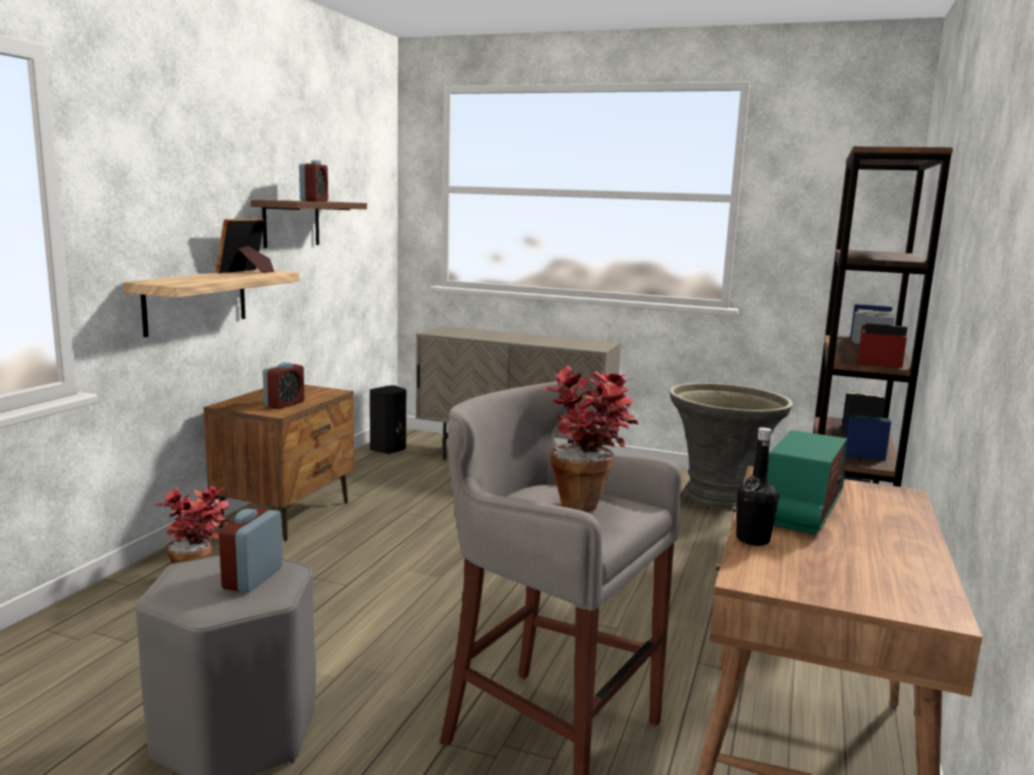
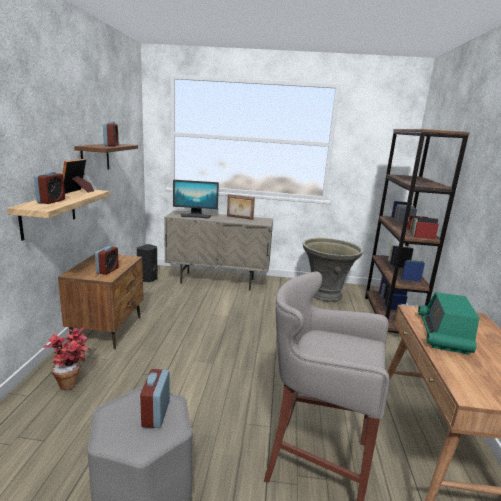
camera: 15 degrees left, 5 degrees up
(193, 278) = (51, 201): none -> alarm clock
(473, 334) = (195, 216): none -> monitor
(555, 339) = (239, 218): none -> picture frame
(588, 502) = (347, 344): potted plant -> none
(752, 539) = (445, 363): black bottle -> none

